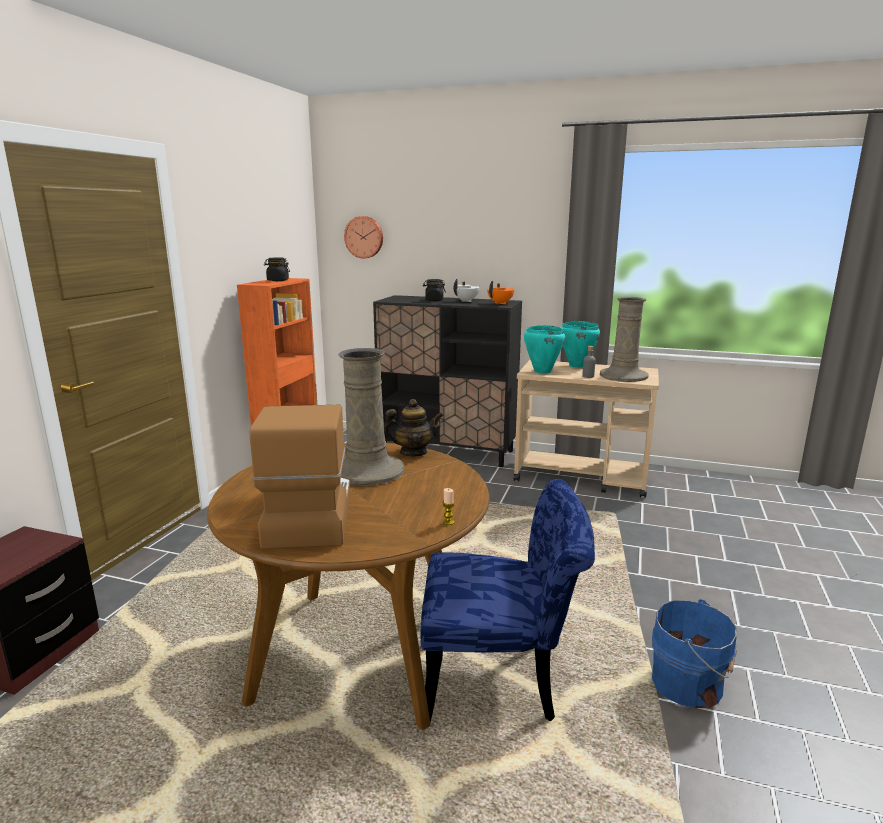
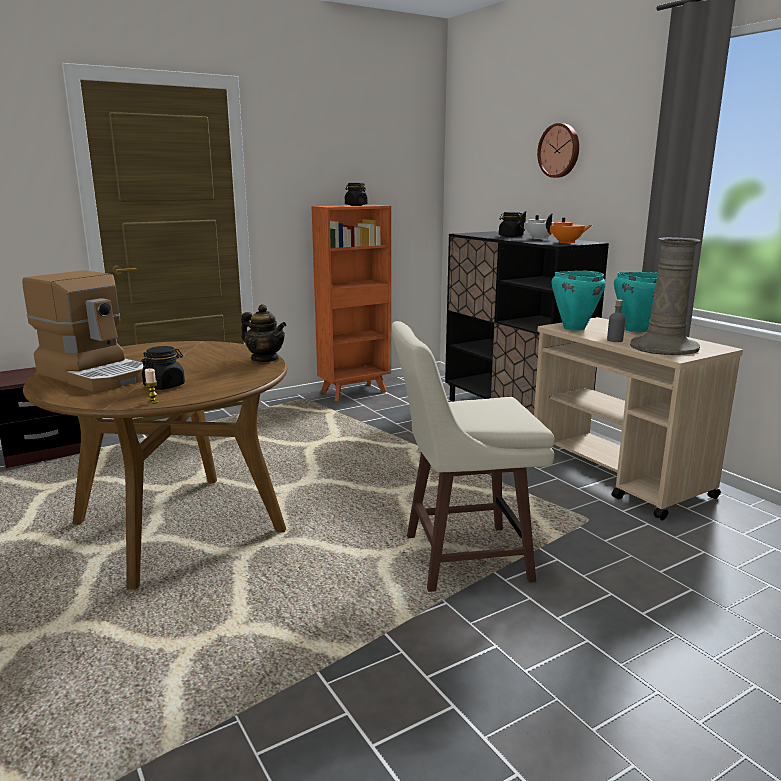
camera: 40 degrees right, 0 degrees up
(308, 516) = (96, 375): coffee machine -> coffee machine turned 90 degrees clockwise
(364, 237) = (478, 166): wall clock -> wall clock (560, 150)
(368, 471) = (203, 362): beige vase -> none
(409, 504) = (164, 386): none -> black jar
(502, 678) = (231, 590): blue chair -> none
(595, 571) = (462, 558): none -> beige stool
(690, 684) = (367, 681): blue bucket -> none

